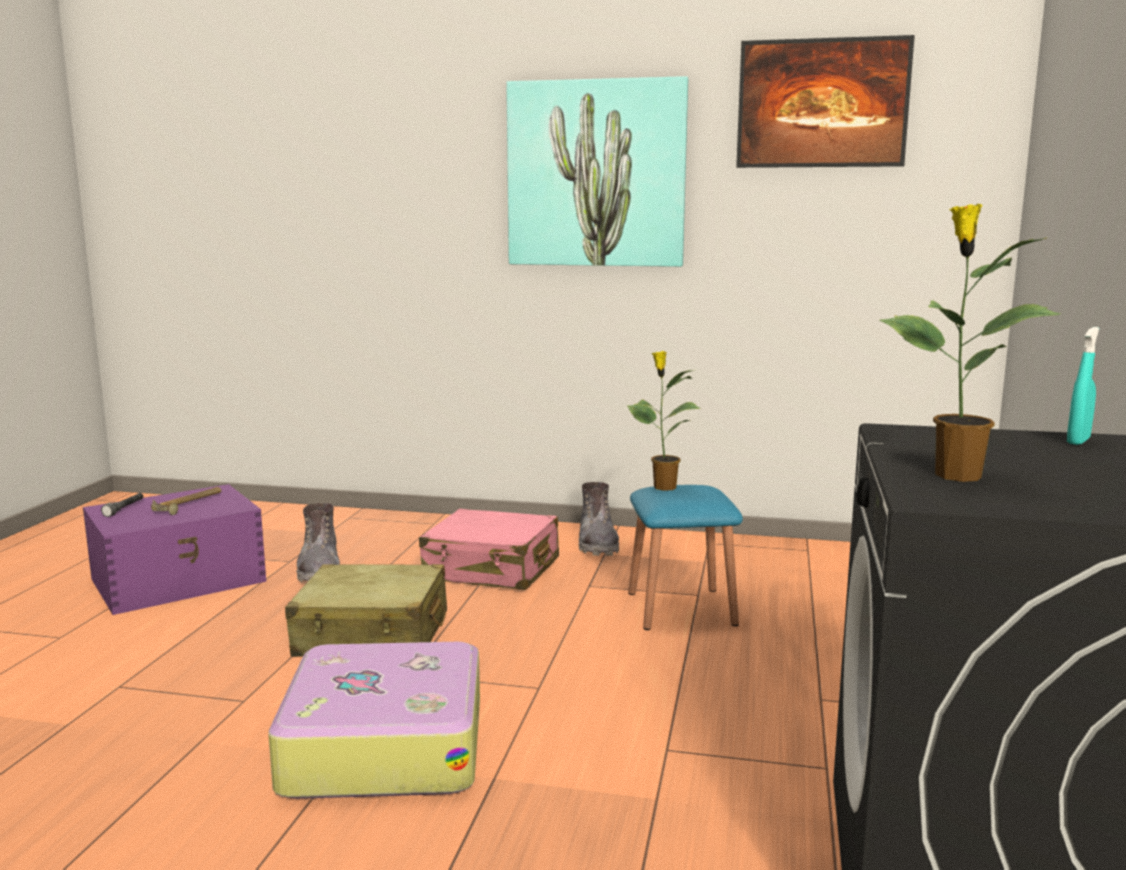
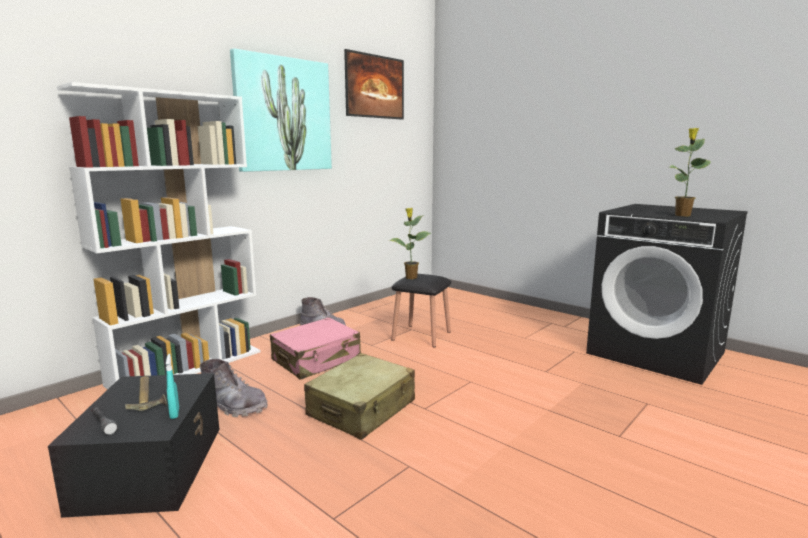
camera: 60 degrees left, 0 degrees up
(180, 580) = (152, 466): purple storage box -> black storage box
(383, 744) = (499, 430): suitcase -> none
(397, 520) = (188, 367): none -> white bookcase
(681, 608) = (421, 335): blue stool -> black stool
(1078, 441) = (638, 207): turquoise spray bottle -> turquoise spray bottle (174, 414)

